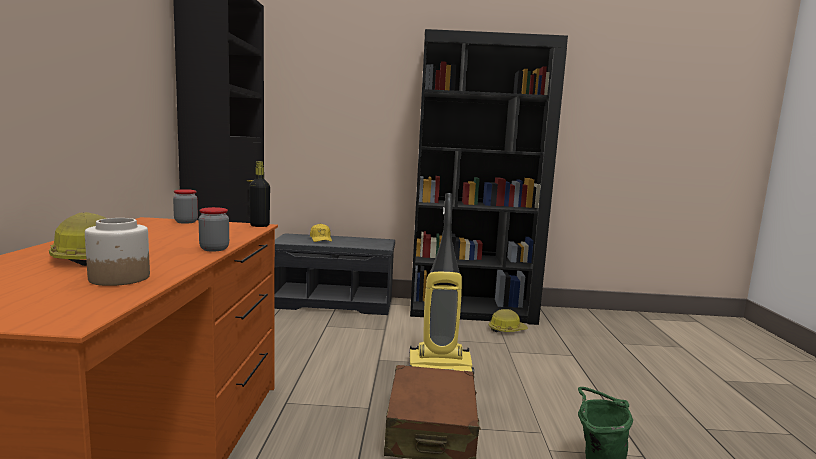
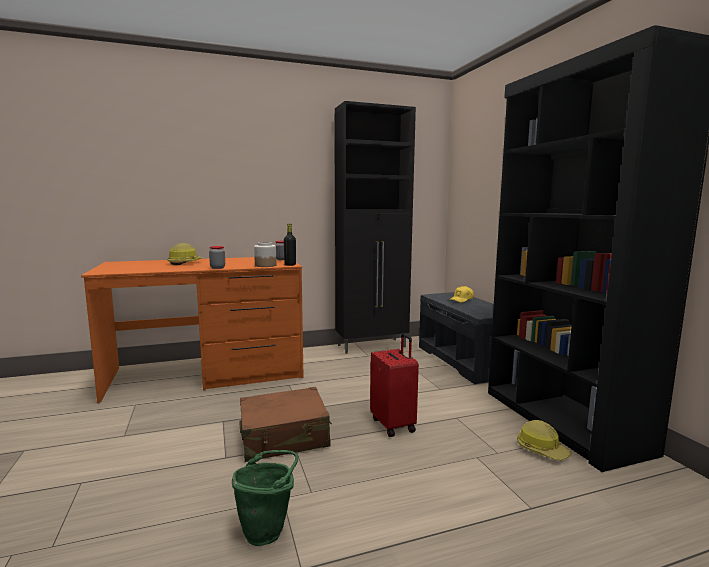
camera: 70 degrees right, 0 degrees up
(118, 278) = (154, 268): jar -> jar (265, 265)
(440, 367) = (394, 424): vacuum cleaner -> red suitcase

